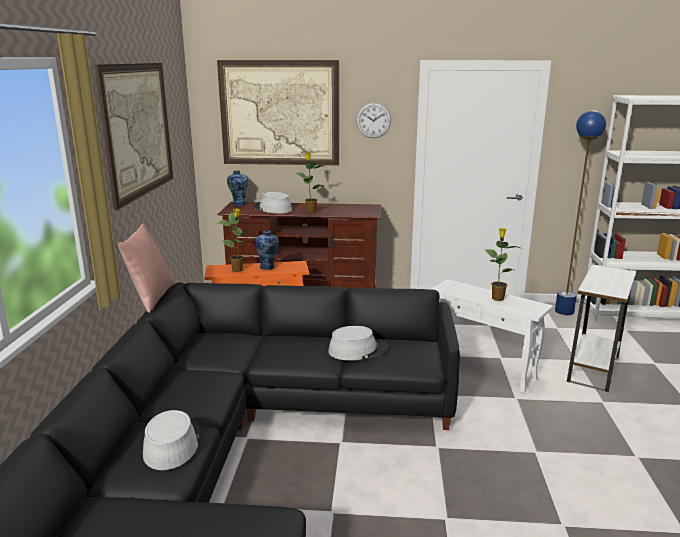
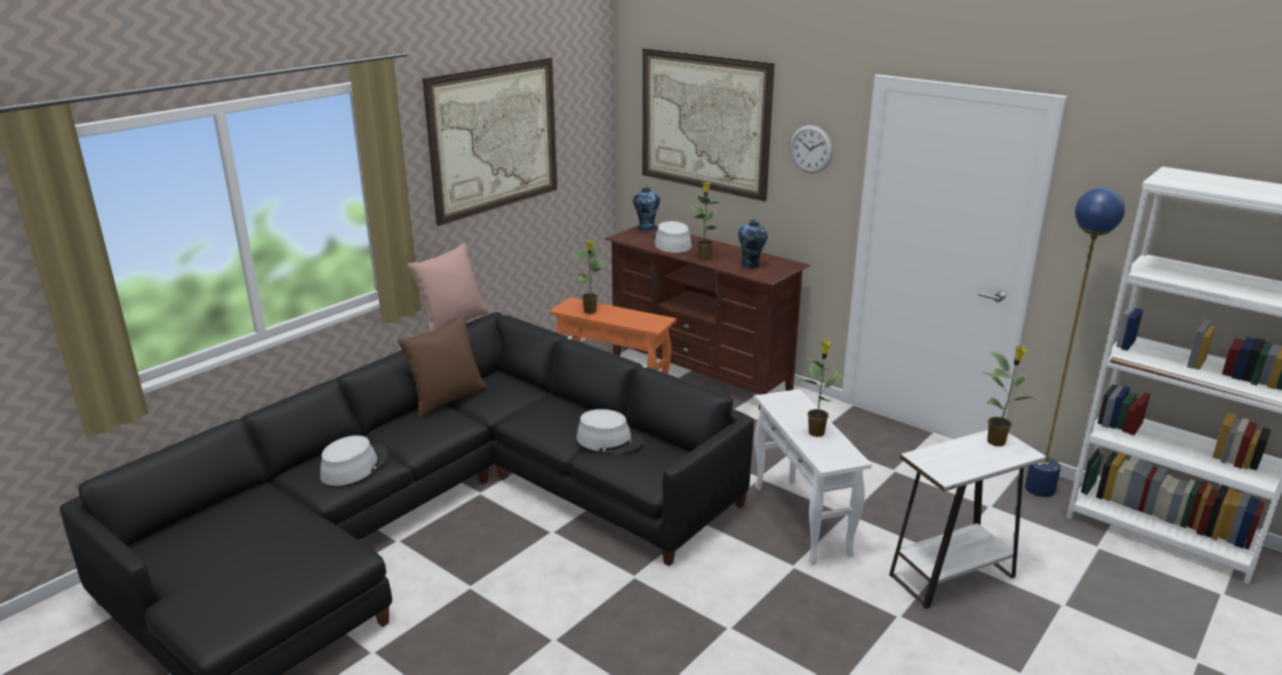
camera: 35 degrees right, 5 degrees up
(184, 364) = (447, 399): none -> brown pillow
(268, 267) = (624, 316): vase -> vase (751, 265)
(605, 271) = (997, 442): none -> potted plant

